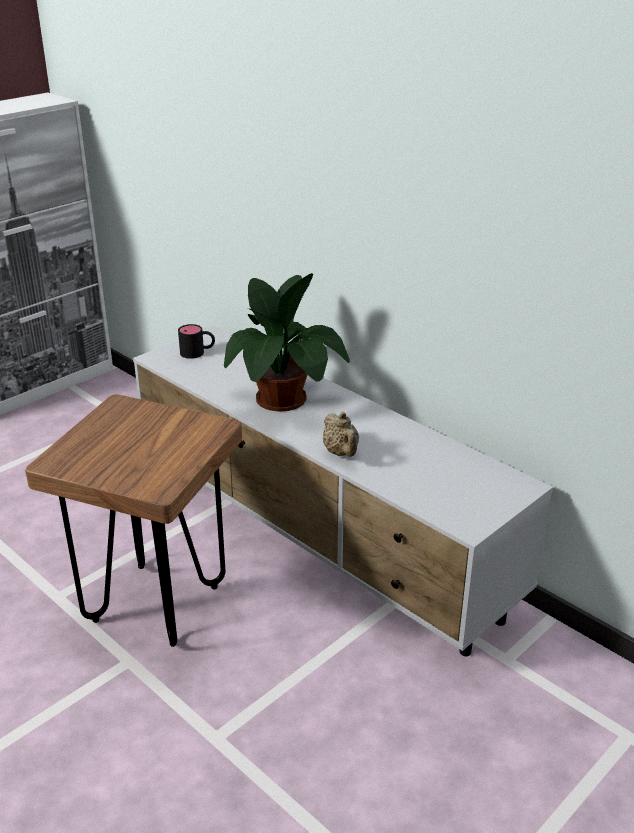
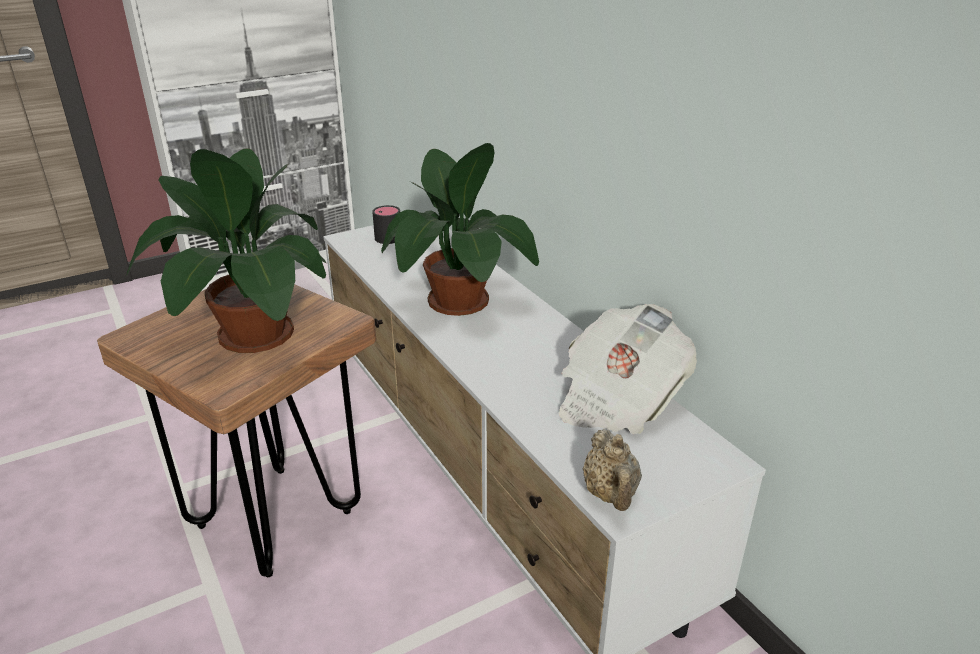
camera: 15 degrees right, 0 degrees up
(152, 448) = (251, 336): none -> potted plant
(341, 453) = (496, 376): beige teapot -> beige teapot (611, 495)
(437, 455) = (617, 399): none -> newspaper

